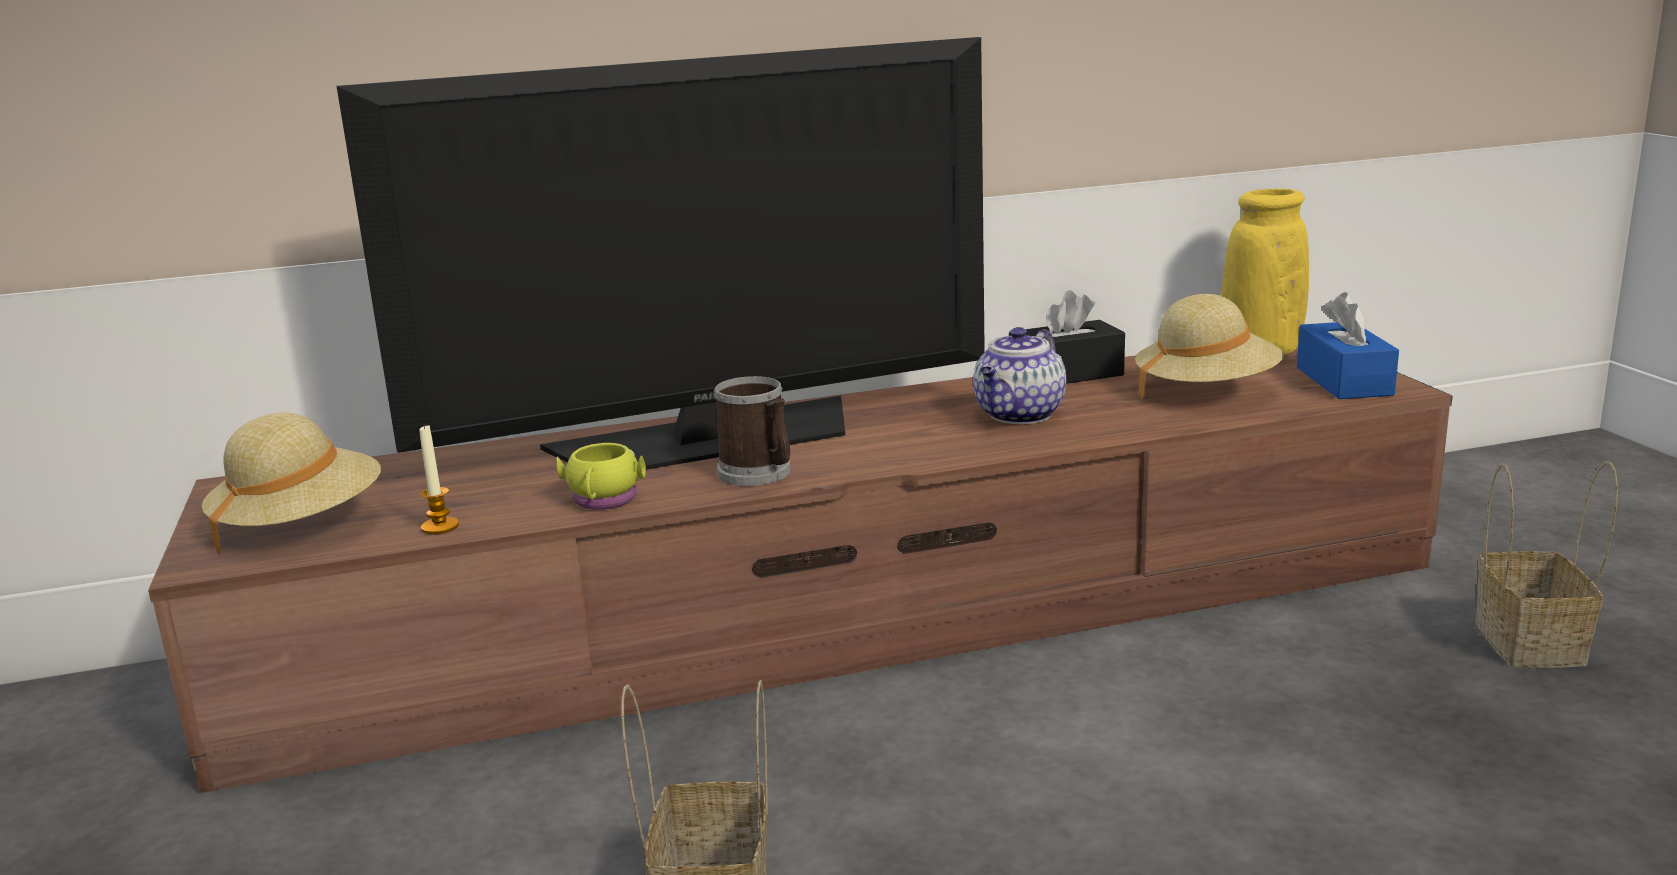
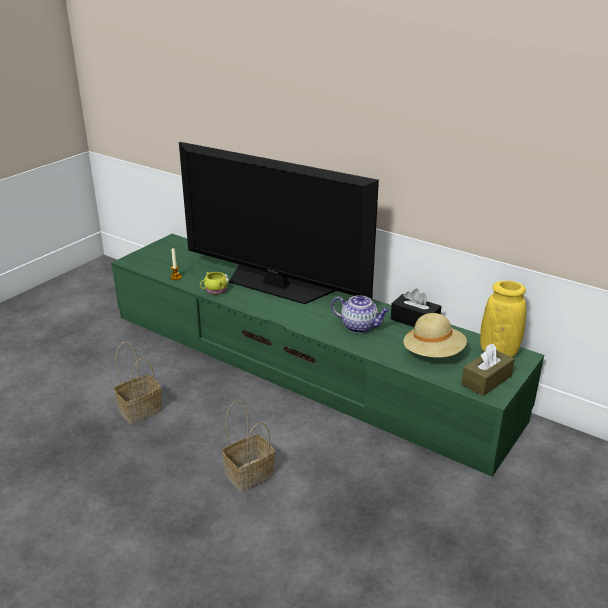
camera: 50 degrees right, 10 degrees up
(300, 525) = (158, 260): beige hat -> none
(759, 474) = (258, 304): mug -> none
(845, 610) = (304, 362): brown tv stand -> green tv stand
(1019, 415) = (360, 326): teapot -> teapot turned 150 degrees counterclockwise
(1344, 381) = (486, 380): blue tissue box -> brown tissue box
(1533, 644) = (451, 520): basket -> basket (248, 476)

